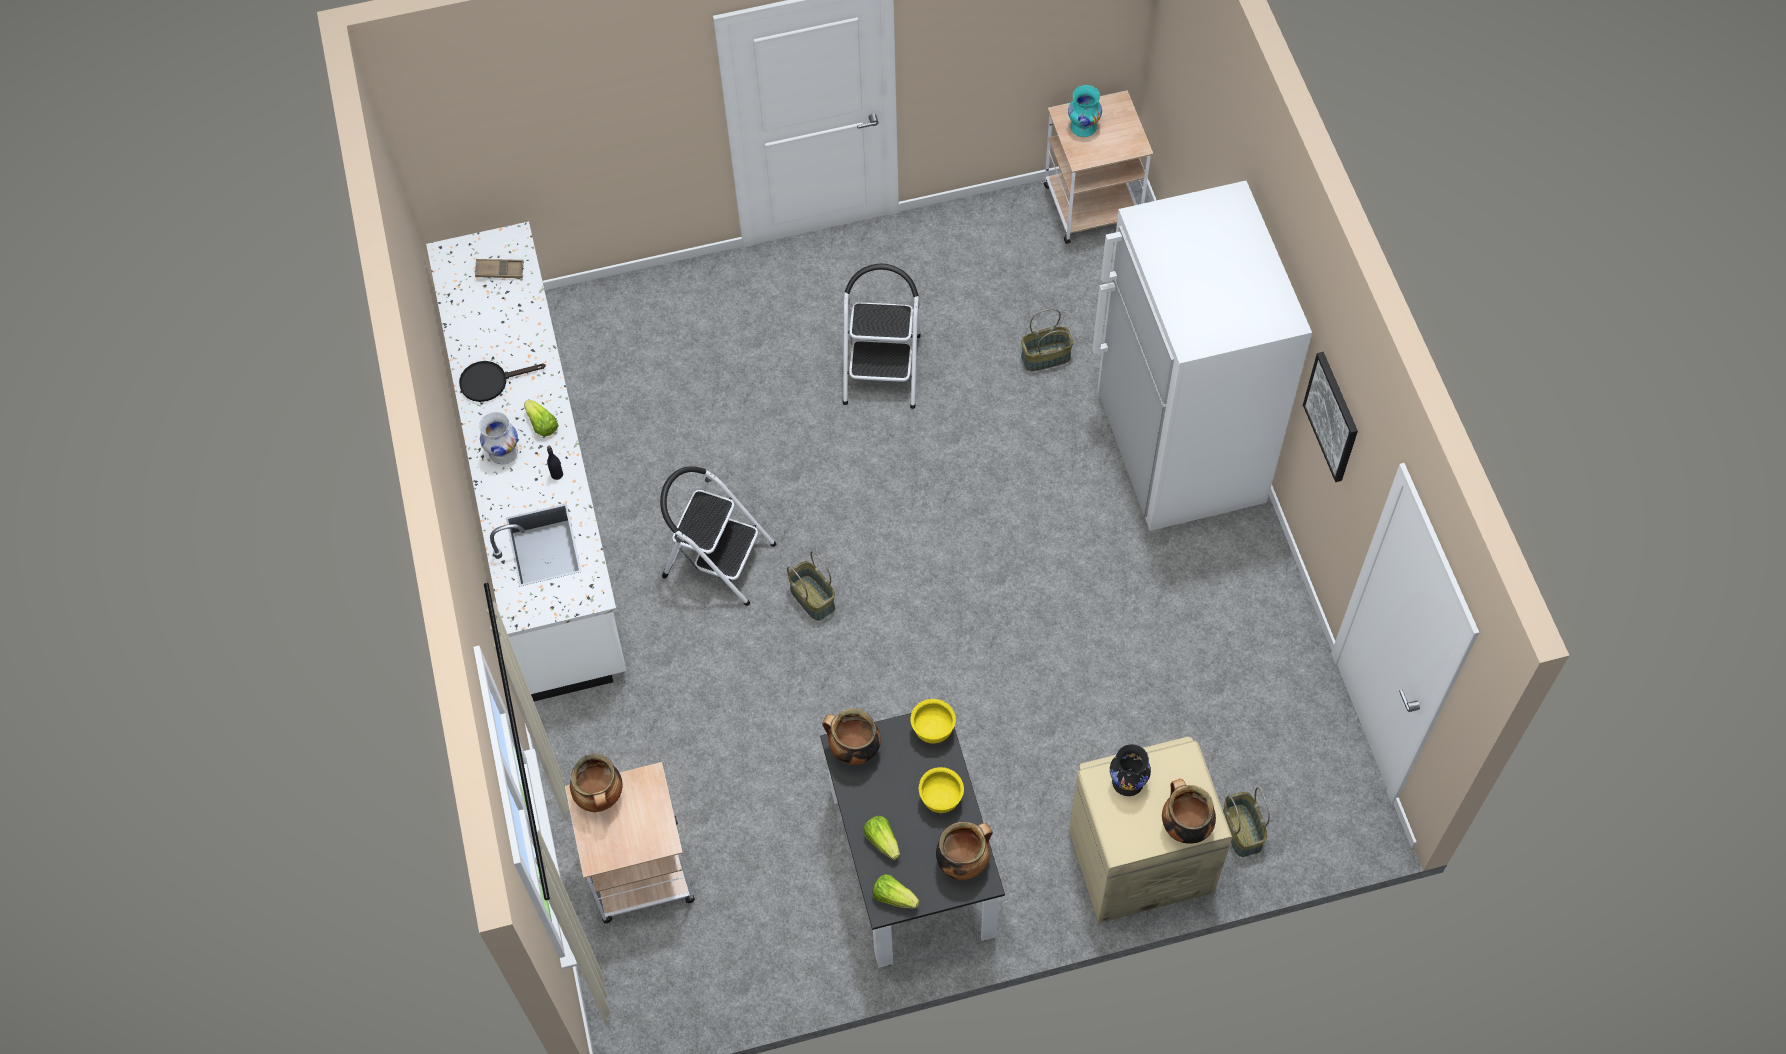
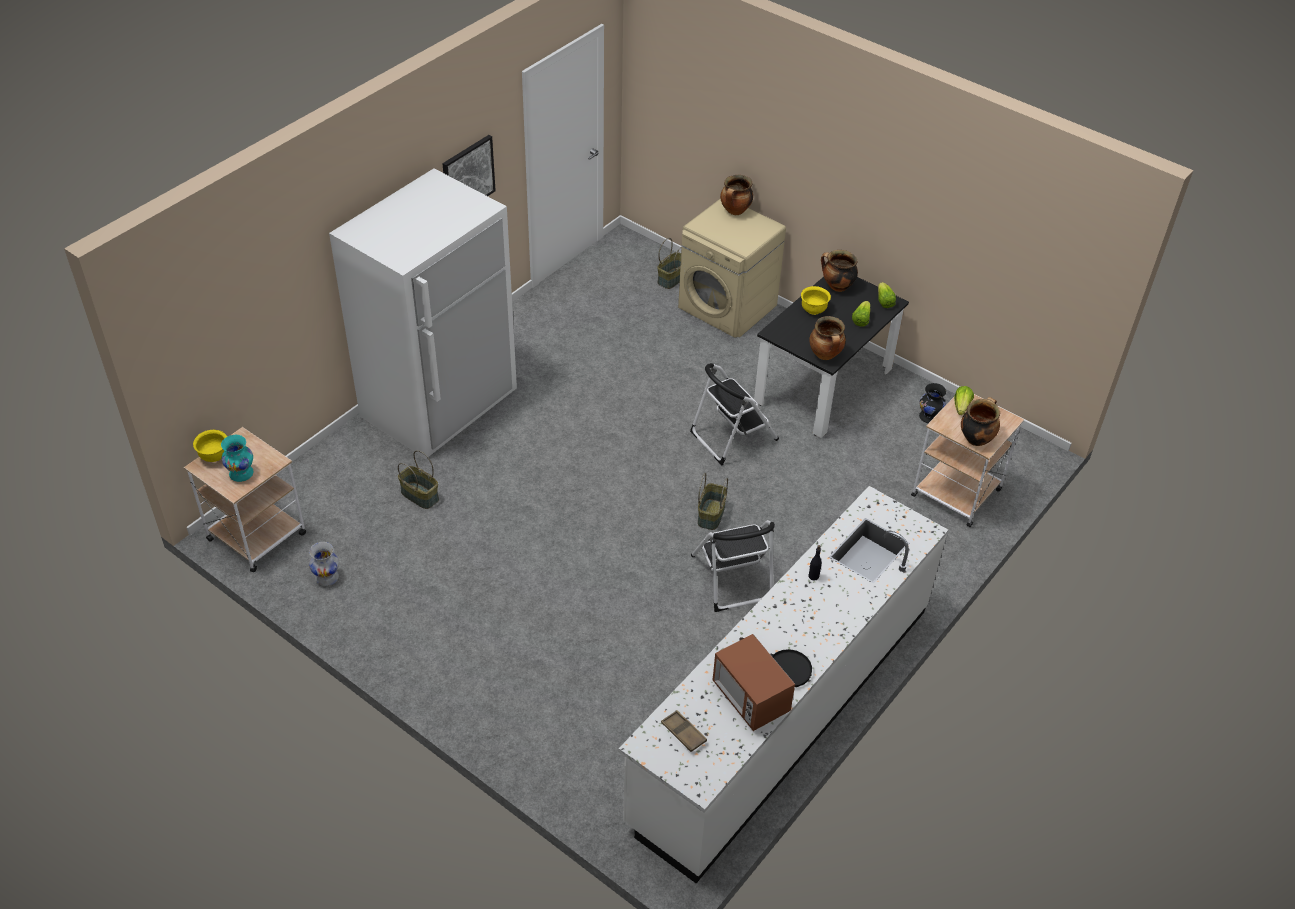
camera: 130 degrees left, 15 degrees down
(486, 337) = (750, 698): none -> microwave
(503, 452) = (828, 619): white vase -> white vase (326, 578)
(542, 424) = (786, 611): lettuce -> lettuce (961, 407)
(883, 366) = (499, 577): step ladder -> step ladder (731, 436)
(933, 730) = (779, 331): yellow bowl -> yellow bowl (214, 456)
(1127, 782) = (734, 238): black vase -> black vase (929, 417)

